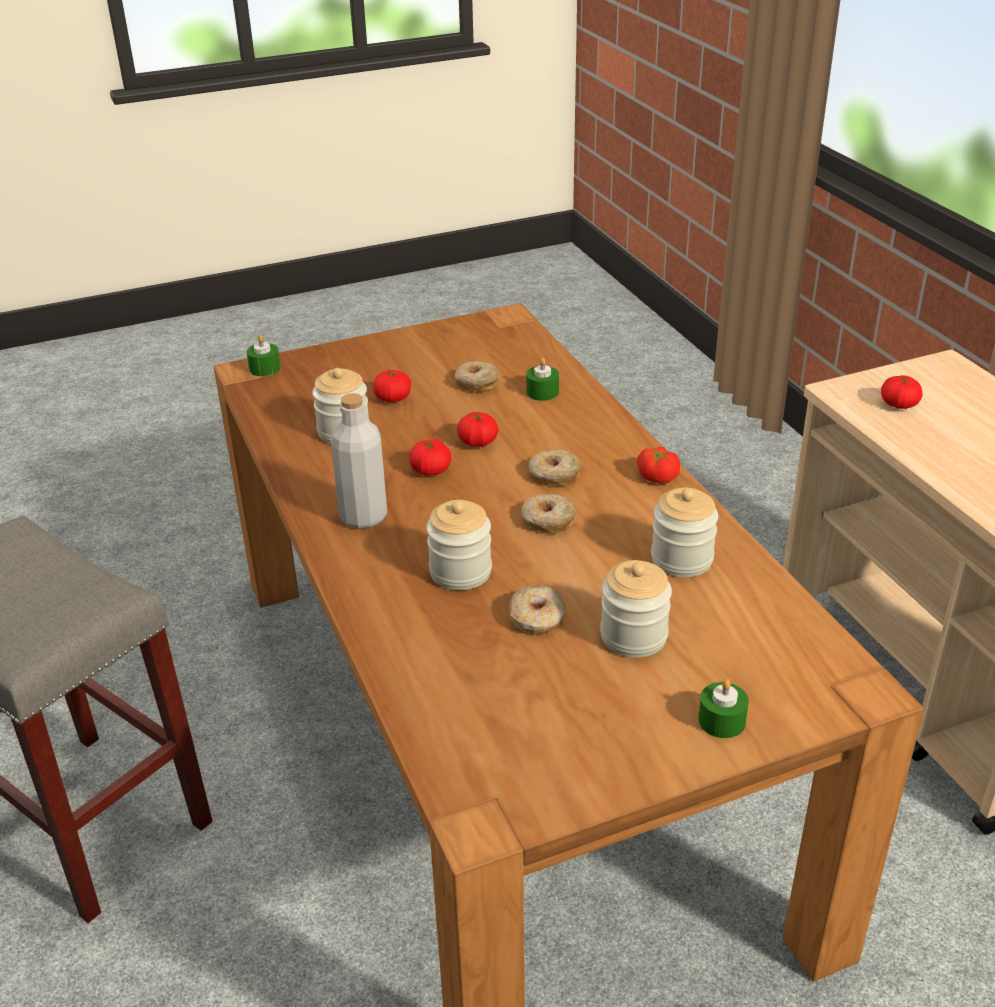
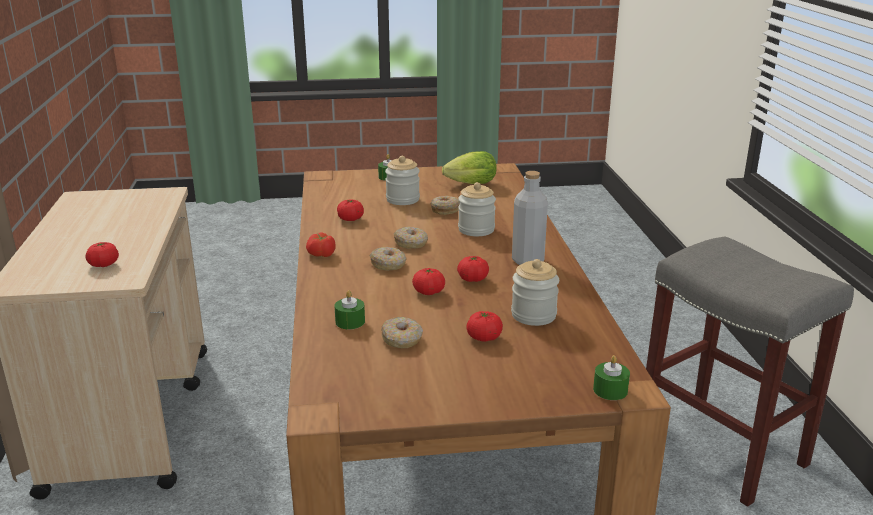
camera: 165 degrees left, 10 degrees down
(530, 724) = (468, 184): none -> lettuce
(681, 559) = (350, 219): jar -> tomato

